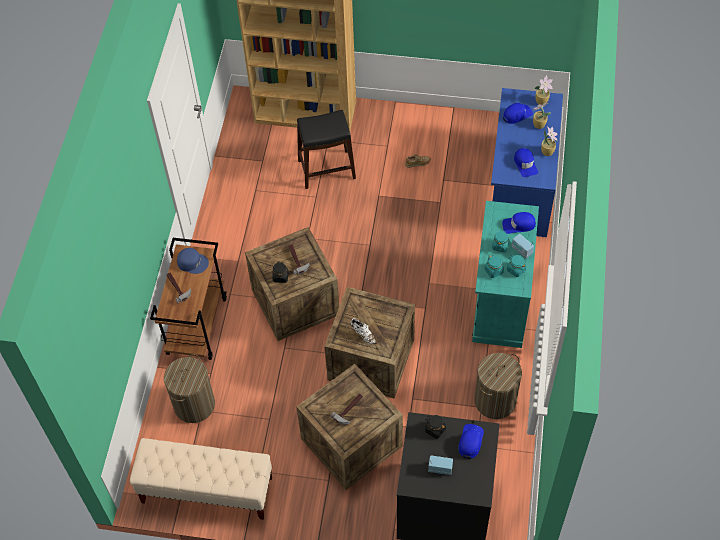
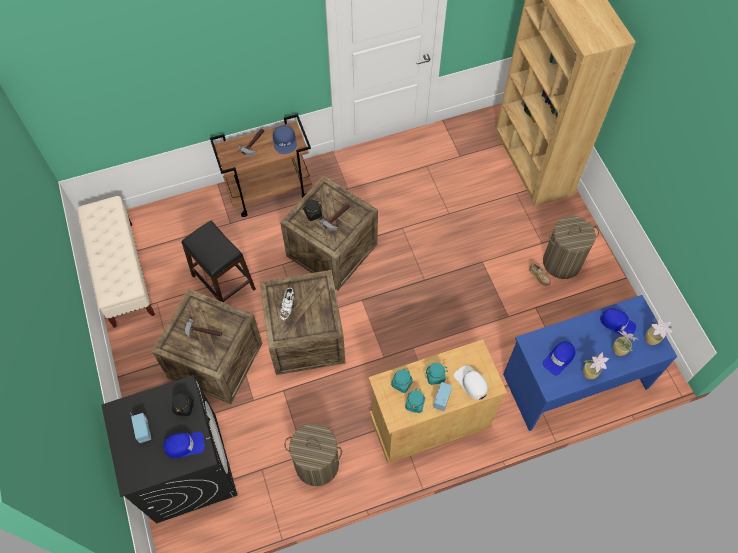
camera: 60 degrees right, 5 degrees up
(194, 404) = (196, 226): laundry basket -> laundry basket (562, 262)
(326, 169) = (483, 207): black stool -> black stool (223, 282)
(500, 300) = (430, 420): turquoise cabinet -> beige cabinet
(518, 225) = (471, 383): blue cap -> white cap

